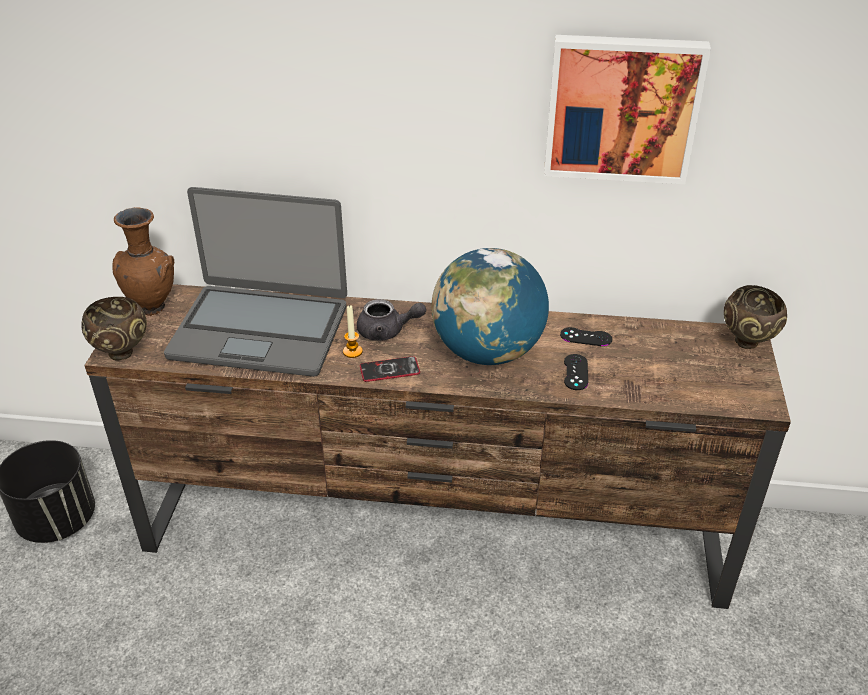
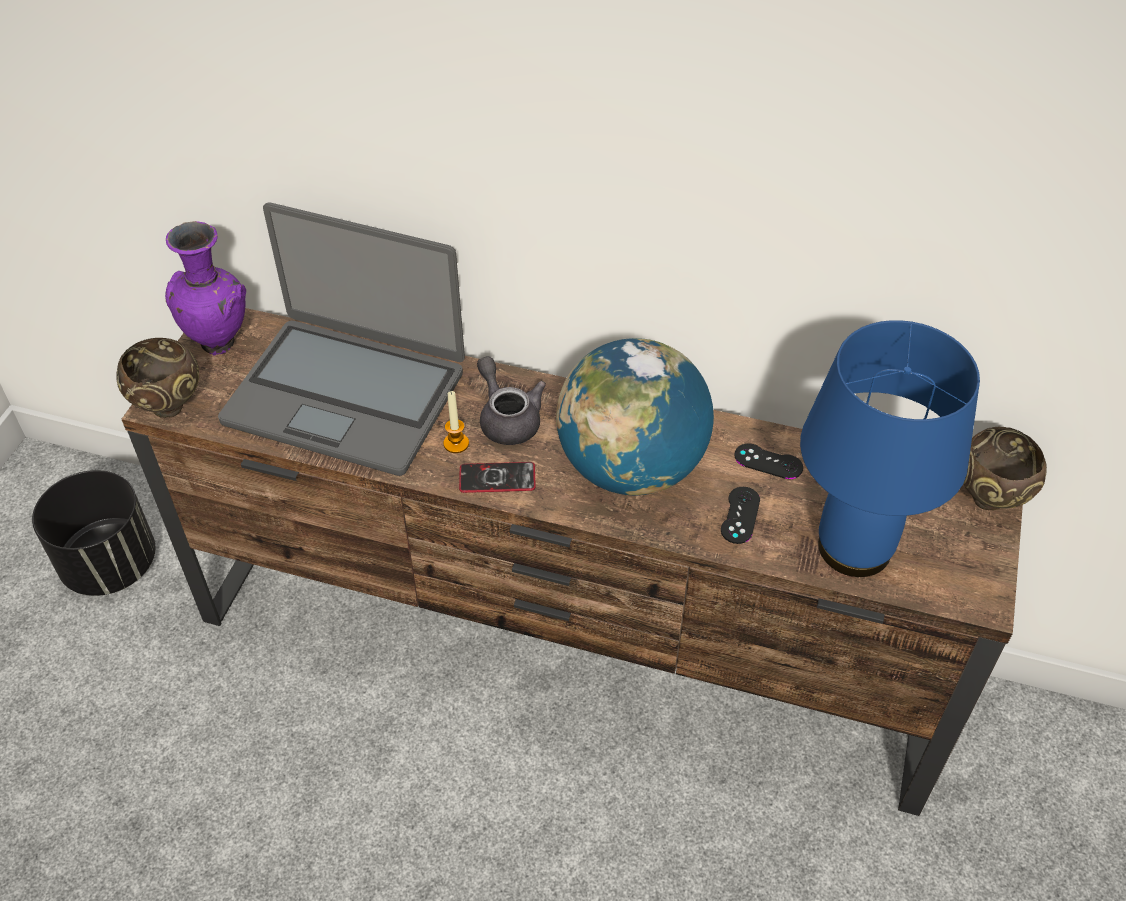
camera: 10 degrees right, 10 degrees up
(154, 307) = (221, 343): brown vase -> purple vase
(387, 331) = (507, 418): grey teapot -> grey teapot turned 135 degrees counterclockwise
(622, 108) = (843, 177): picture -> none
(664, 383) = (856, 548): none -> blue table lamp

